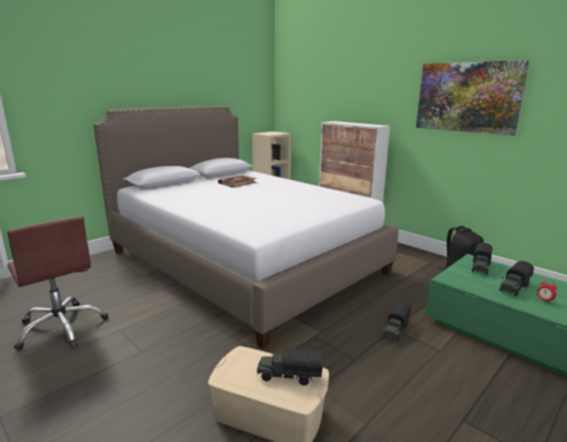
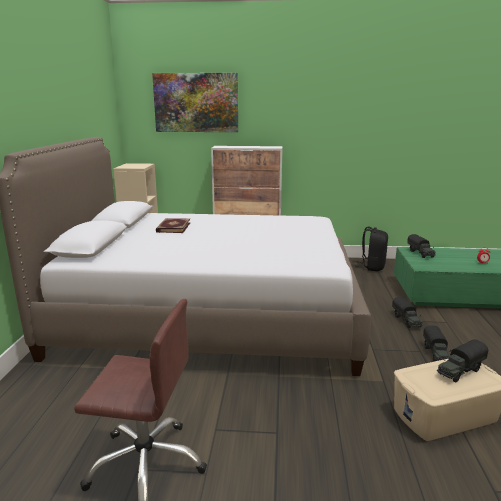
camera: 40 degrees left, 0 degrees up
(467, 97) = (353, 117): picture -> picture (196, 103)
(514, 288) = (458, 260): toy truck -> toy truck (436, 354)

